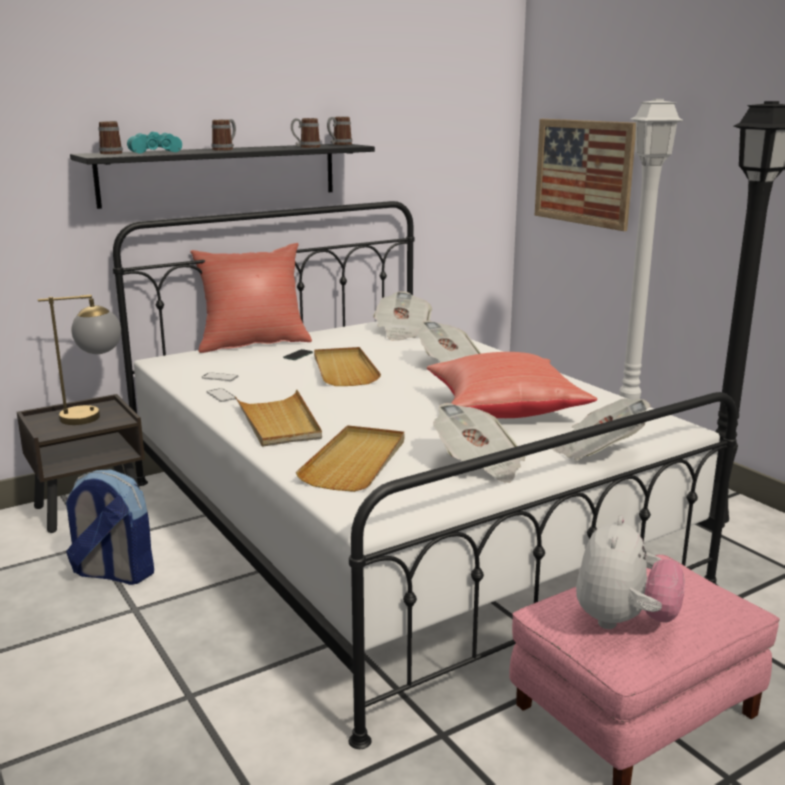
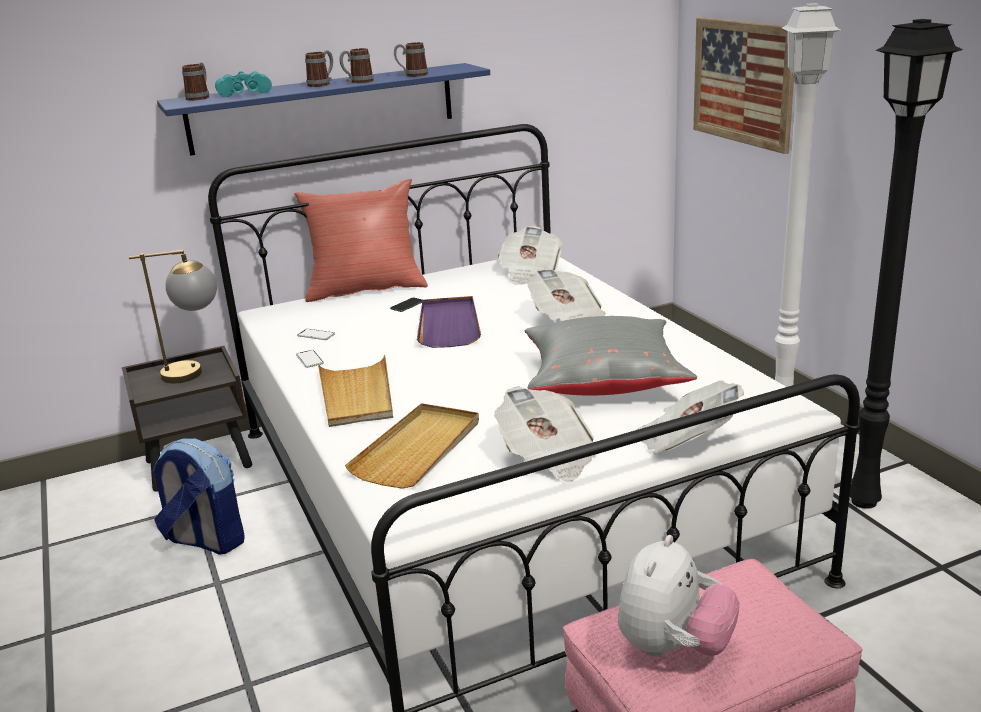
camera: 10 degrees right, 5 degrees up
(221, 174) = (323, 108): black shelf -> blue shelf
(339, 144) = (454, 67): mug -> mug (358, 82)
(344, 370) = (449, 325): beige tray -> purple tray
(504, 410) = (603, 381): red pillow -> grey pillow

